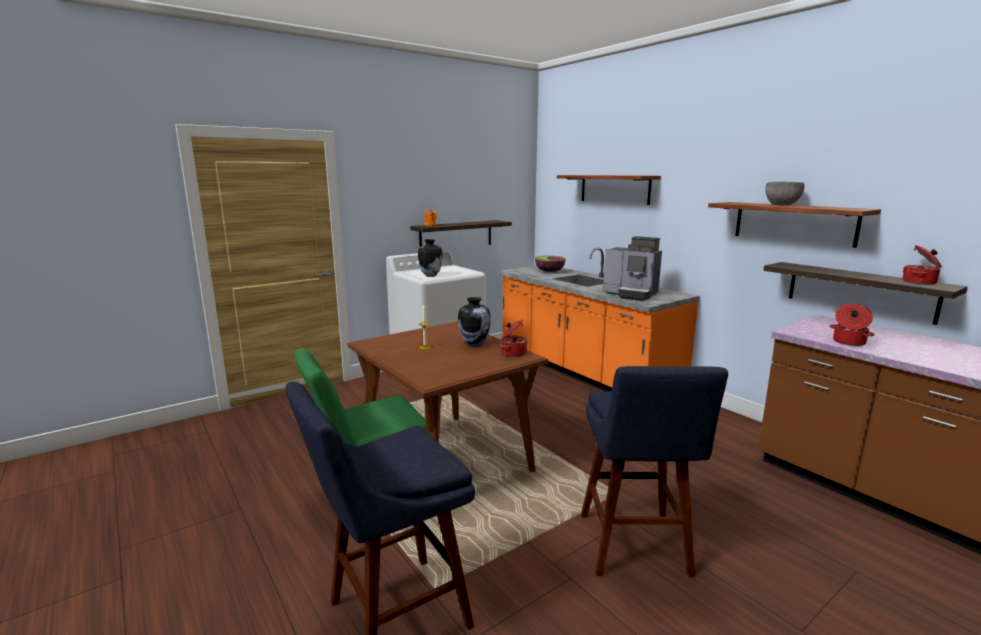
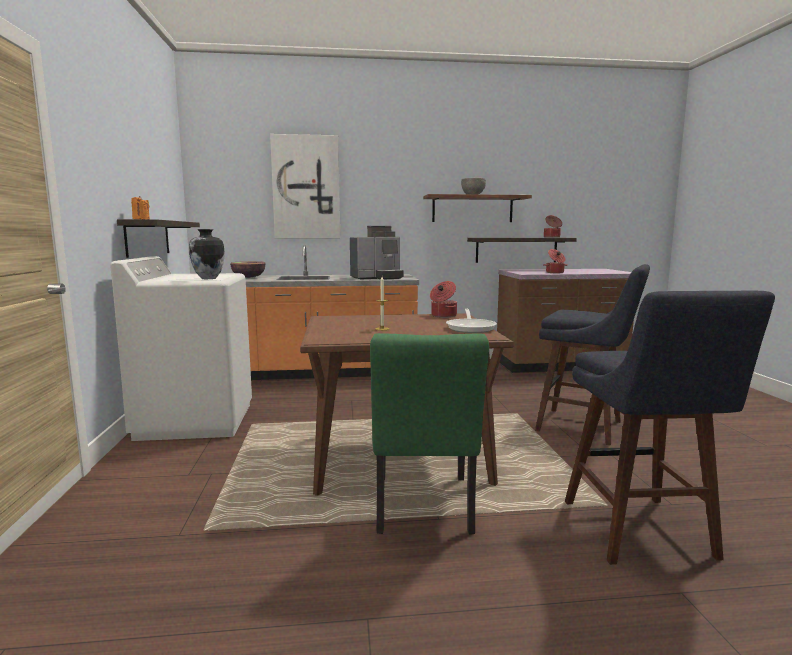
camera: 60 degrees left, 5 degrees down
(463, 370) = (471, 328): none -> frying pan
(474, 345) = (402, 319): vase -> none
(614, 189) = (306, 187): shelf -> picture

